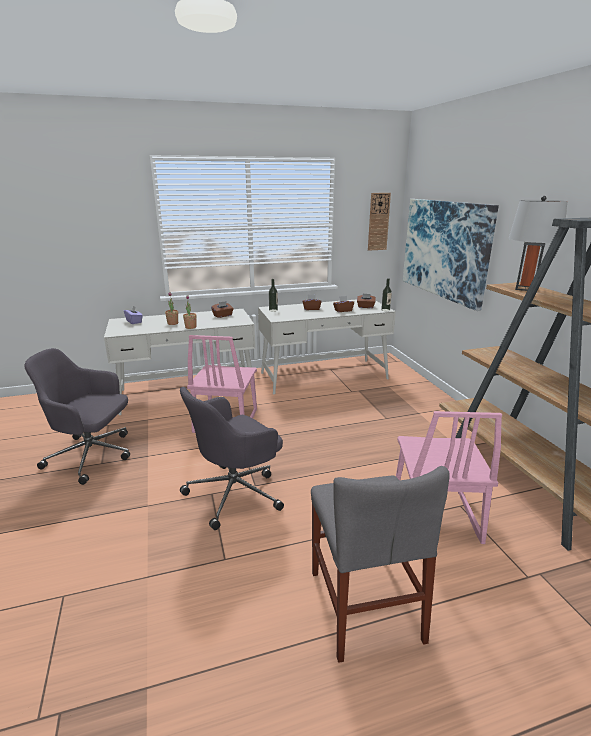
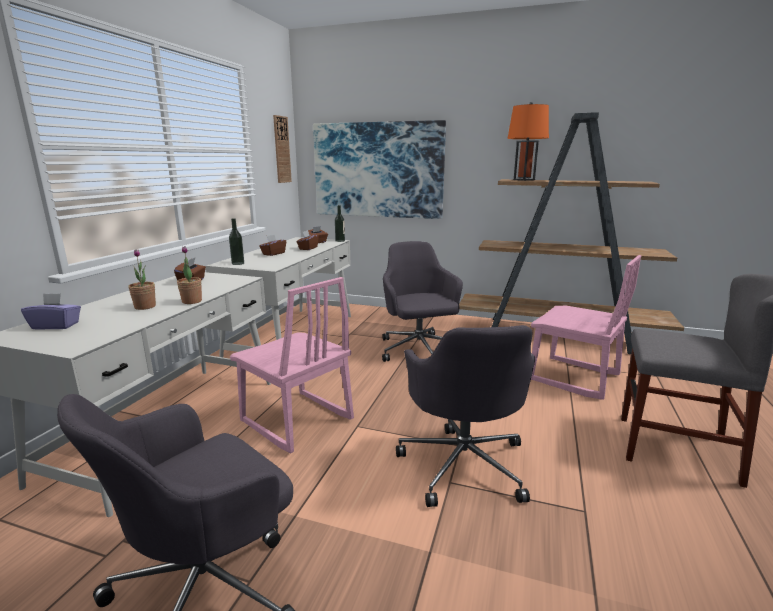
camera: 55 degrees left, 5 degrees down
(373, 424) = (418, 350): none -> grey office chair
(525, 288) = (524, 180): grey table lamp -> orange table lamp

